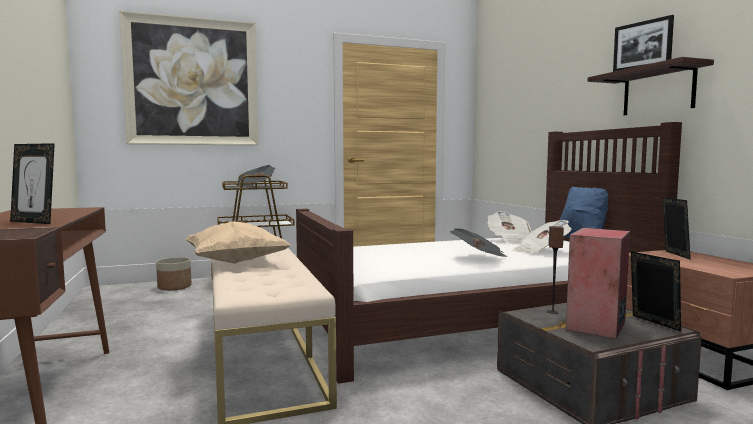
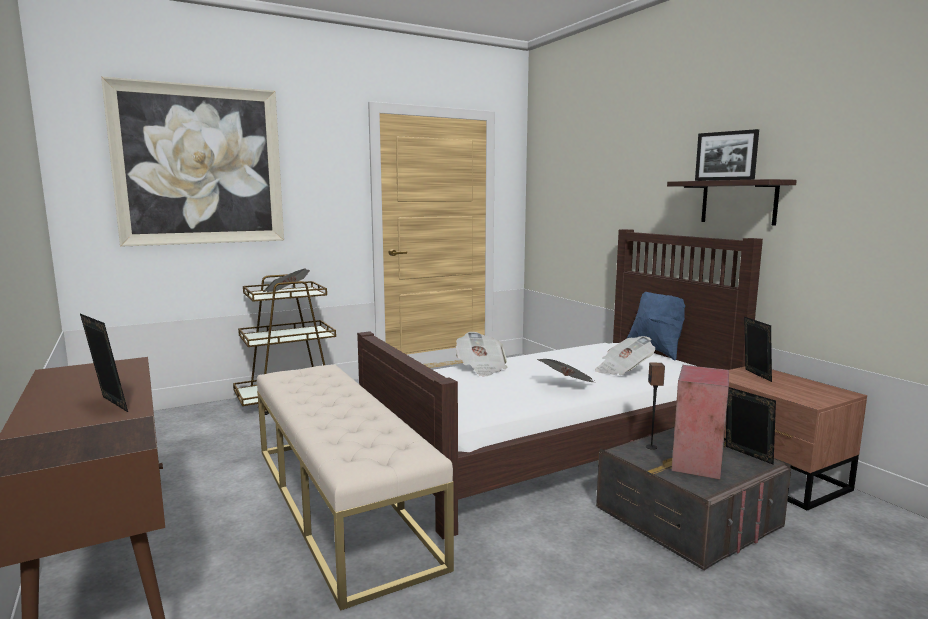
camera: 10 degrees left, 5 degrees up
(34, 222) = (109, 406): picture frame -> picture frame turned 150 degrees counterclockwise
(175, 287) = (194, 417): planter -> none
(236, 262) = (312, 411): beige pillow -> none
(509, 240) = (585, 353): newspaper -> newspaper (481, 368)

